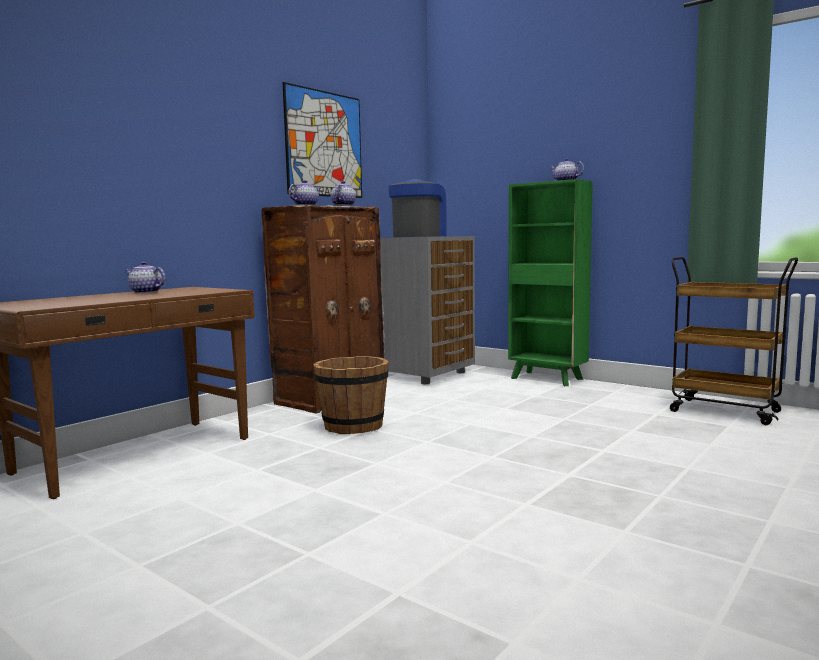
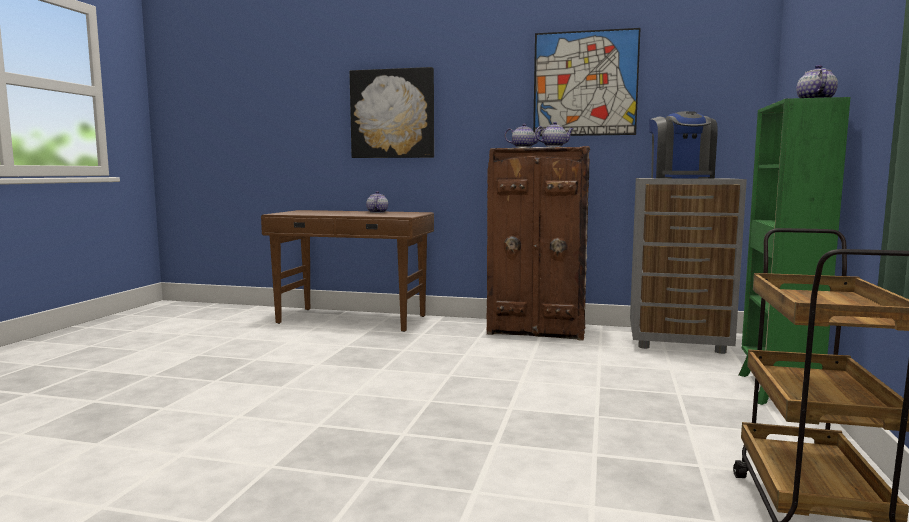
camera: 65 degrees right, 0 degrees up
(129, 151) = (392, 114): none -> picture
(353, 426) = (465, 349): brown bucket -> none
(419, 236) = (680, 178): coffee machine -> coffee machine turned 90 degrees clockwise

